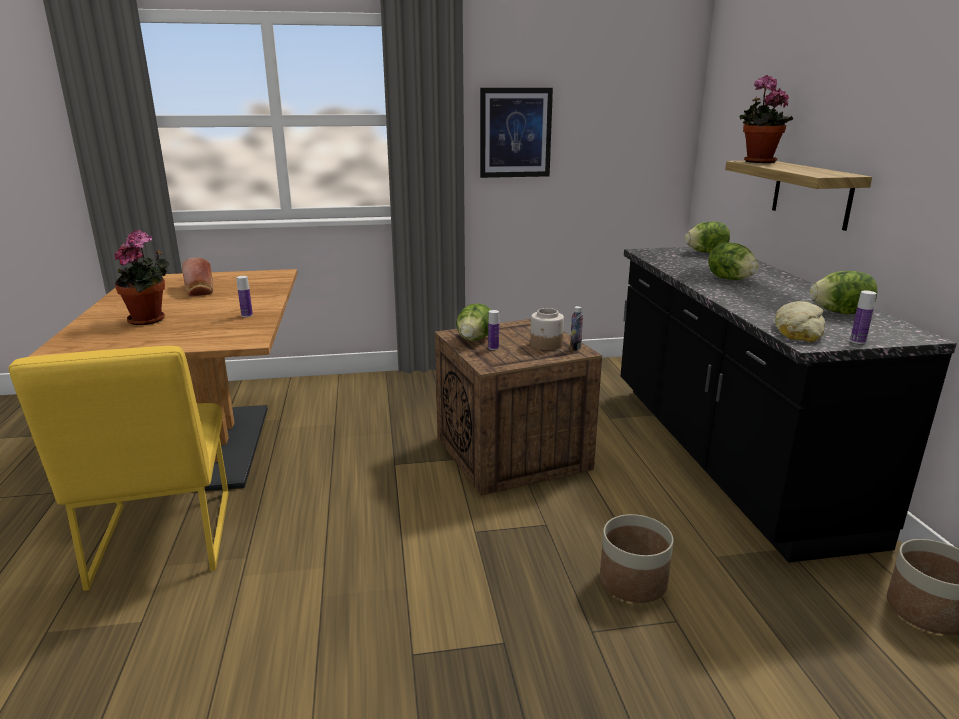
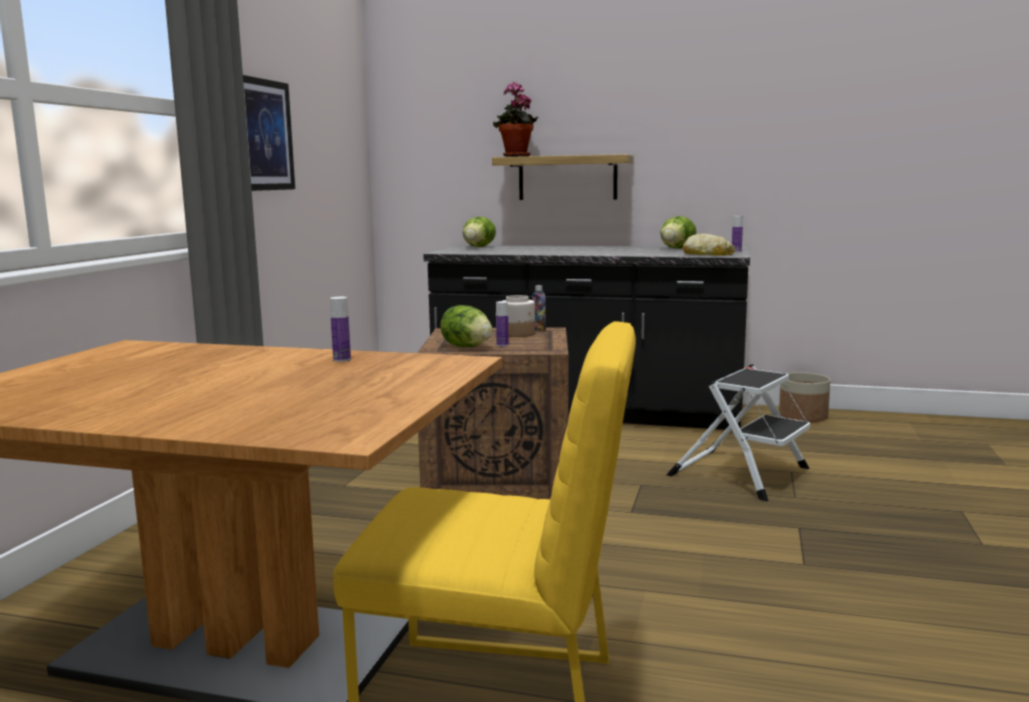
camera: 65 degrees left, 10 degrees down
(150, 320) = (261, 396): potted plant -> none
(199, 290) = (126, 376): bread -> none
(633, 581) = (740, 473): planter -> step ladder
(730, 279) = (568, 250): lettuce -> none

